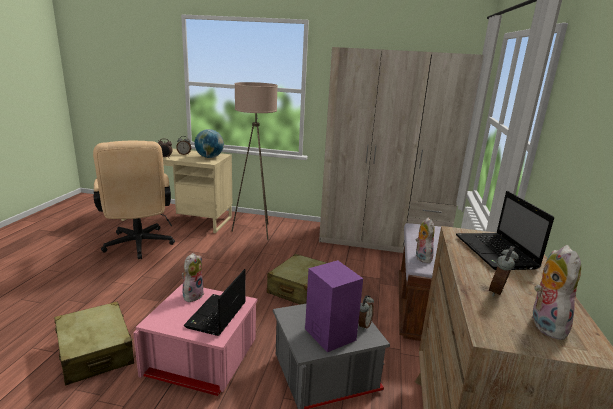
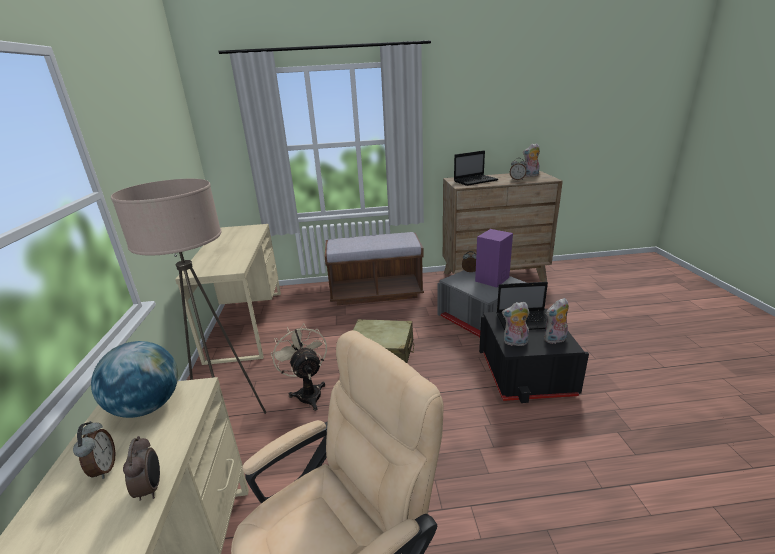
camera: 105 degrees left, 5 degrees up
(95, 352) = (591, 448): beige suitcase -> none
(201, 360) = (526, 374): pink storage box -> black storage box
(275, 253) = (308, 392): none -> beige fan
(382, 241) = (247, 324): beige wardrobe -> beige desk
(421, 257) = (397, 243): plush toy -> plush toy (555, 340)

